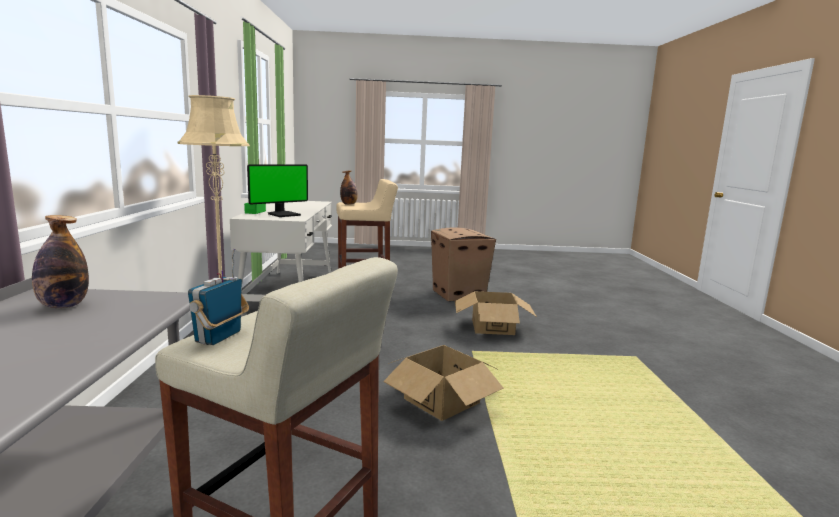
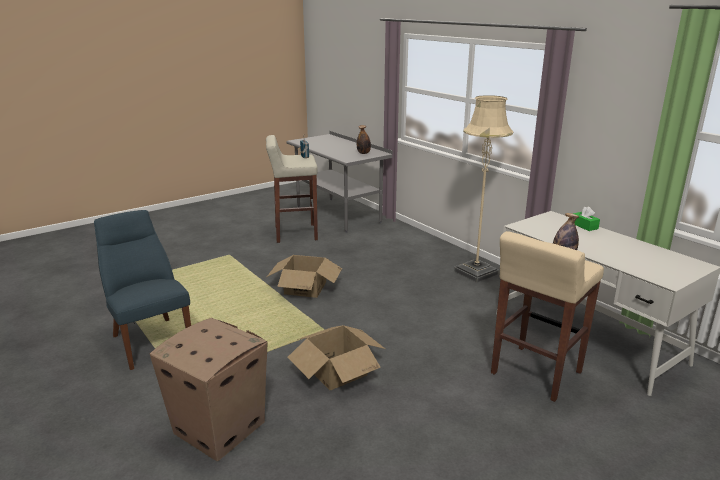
camera: 145 degrees right, 10 degrees up
(283, 214) = (555, 230): monitor -> none
(459, 294) = (444, 429): cardboard box -> cardboard box (218, 427)
(683, 404) = (150, 340): none -> blue chair

